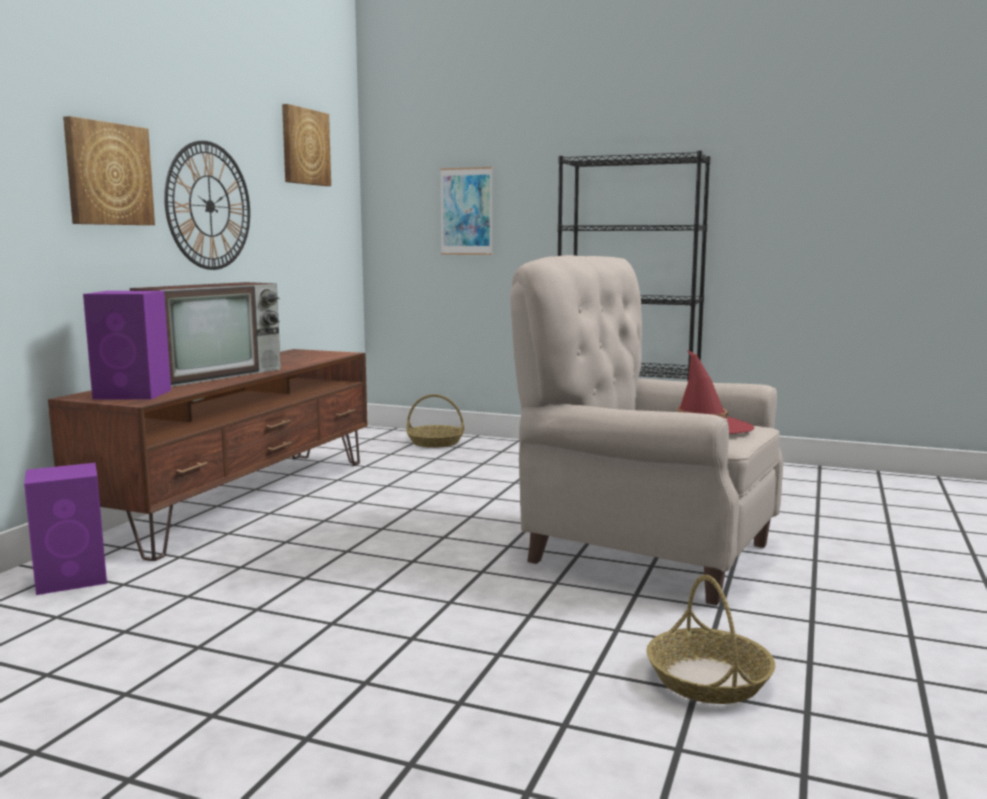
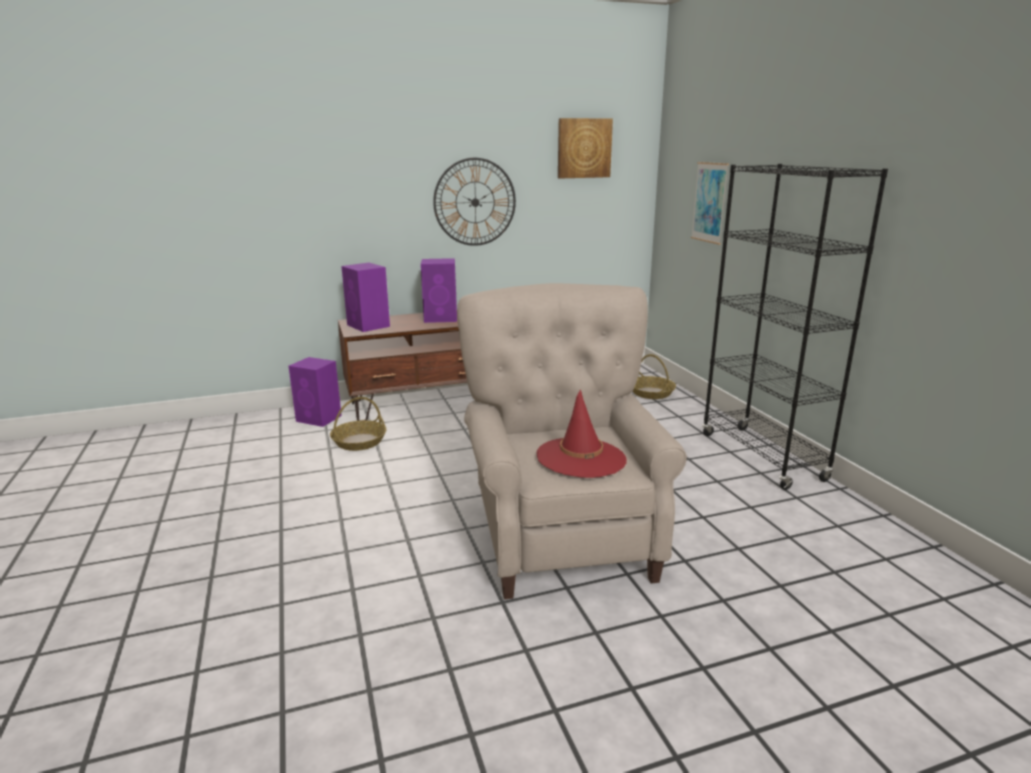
camera: 50 degrees right, 10 degrees up
(108, 174) = (387, 189): picture -> none
(214, 375) = (441, 318): television -> purple speaker
(707, 679) = (380, 634): basket -> basket (359, 441)

